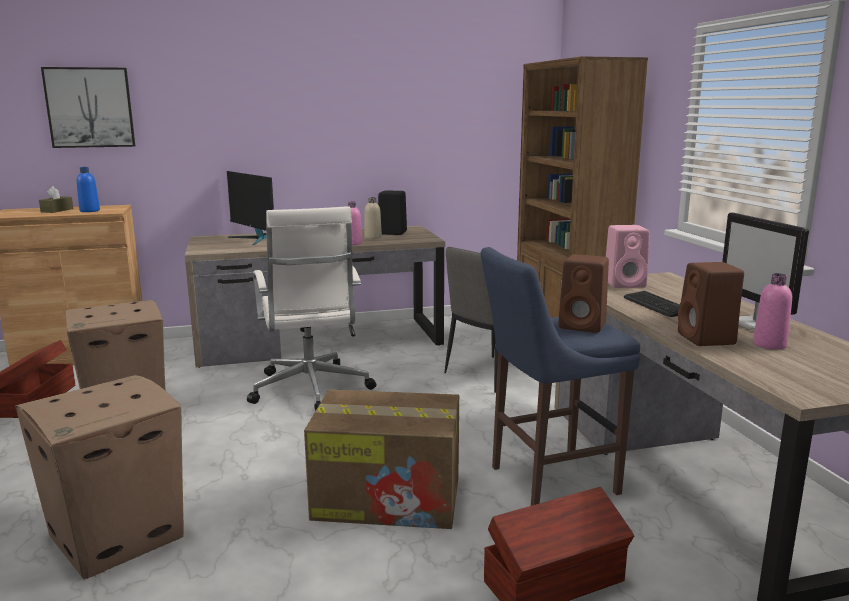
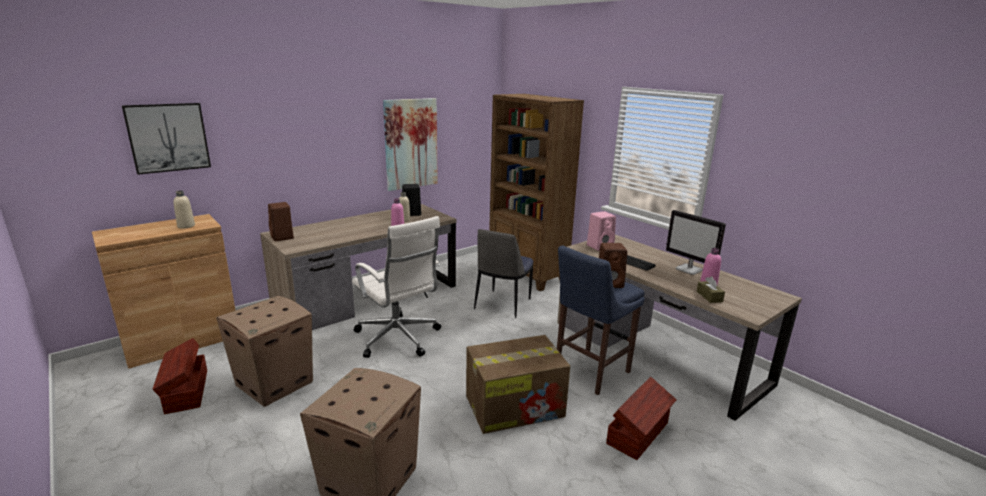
camera: 25 degrees left, 5 degrees up
(57, 210) = (153, 228): brown tissue box -> brown tissue box (709, 296)
(89, 211) = (186, 226): blue bottle -> beige bottle
(255, 239) = (318, 230): monitor -> none
(408, 138) = (411, 144): none -> picture
(707, 339) = (680, 285): brown speaker -> brown speaker (282, 237)

